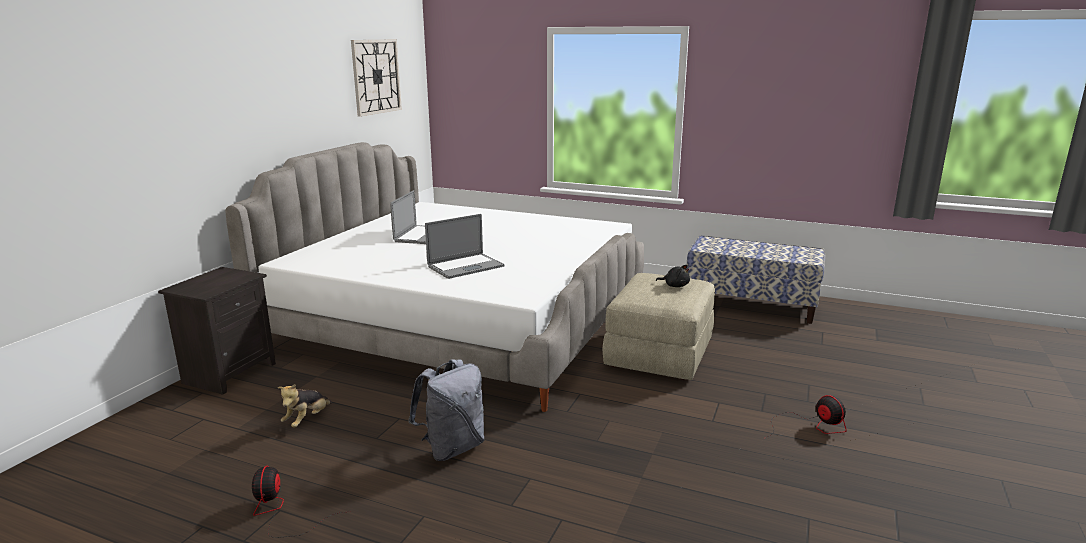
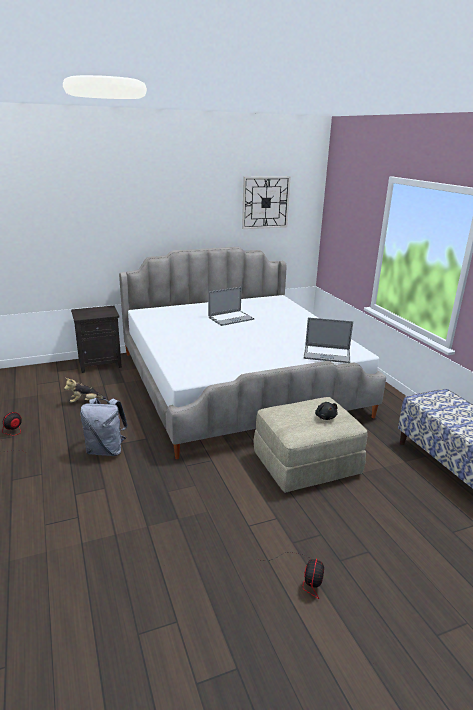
camera: 45 degrees right, 5 degrees up
(465, 266) = (205, 347): laptop -> laptop (326, 354)

